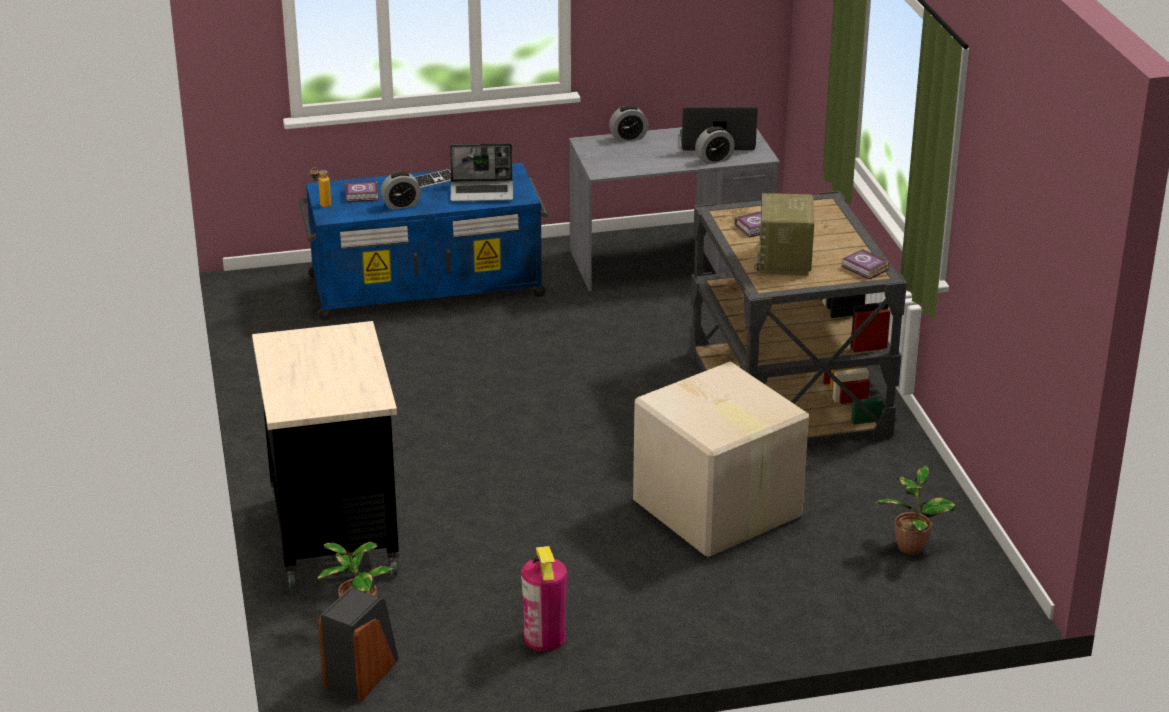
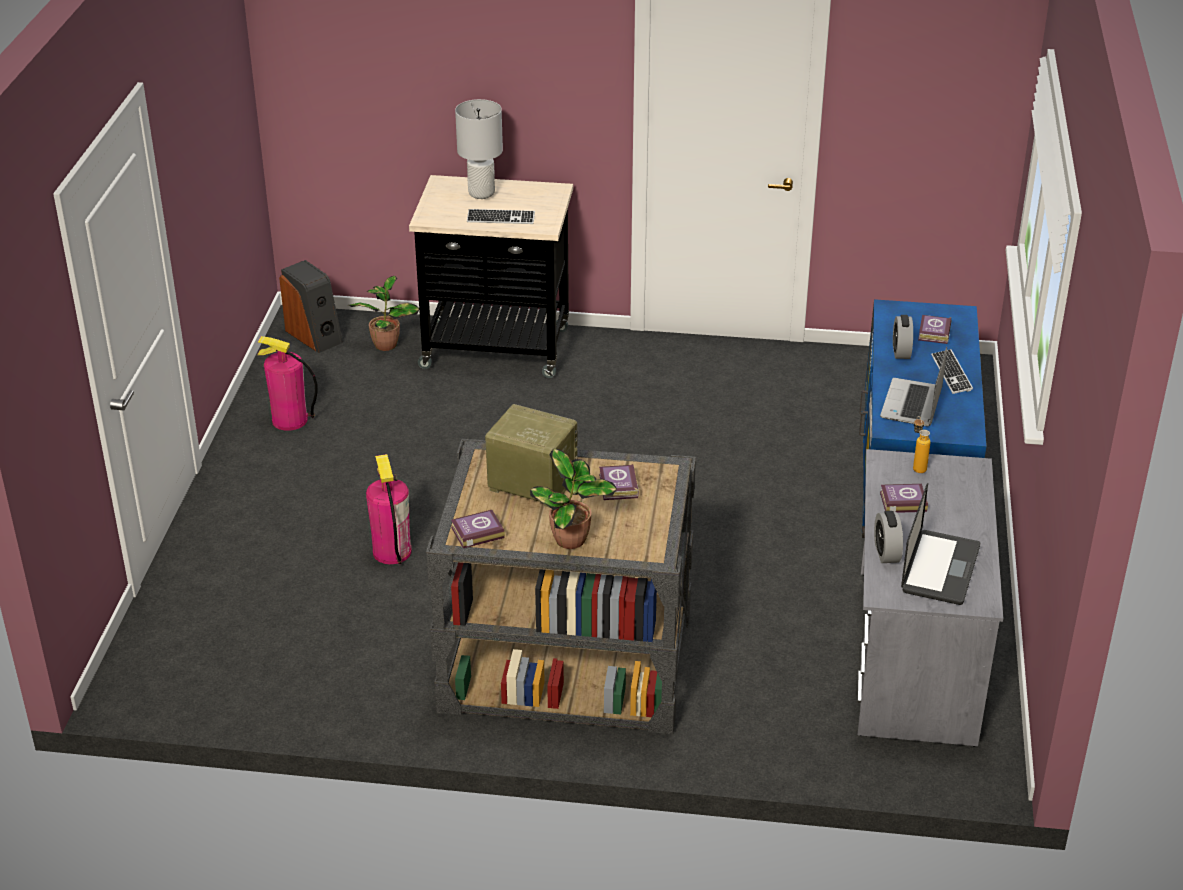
camera: 110 degrees right, 5 degrees up
(305, 379) = (482, 195): none -> grey table lamp
(321, 206) = (916, 307): bottle -> bottle (917, 466)
(353, 357) = (500, 218): none -> keyboard
(628, 138) = (975, 501): alarm clock -> none
(649, 161) = (901, 501): none -> book
(716, 510) = (392, 552): cardboard box -> fire extinguisher
(911, 545) = (249, 657): potted plant -> potted plant (572, 540)

